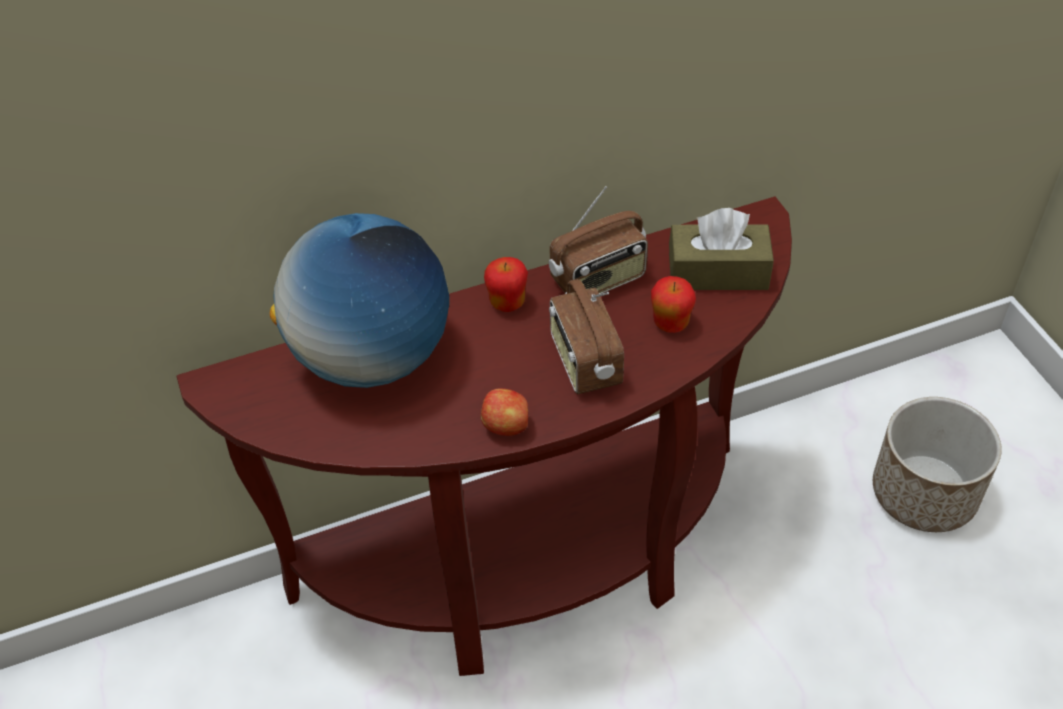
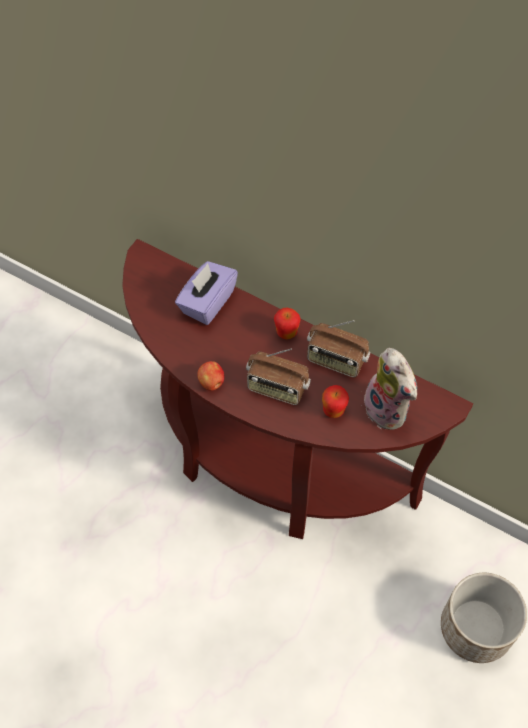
camera: 50 degrees right, 10 degrees up
(372, 358) = (207, 302): globe -> purple tissue box
(584, 362) = (277, 388): radio -> radio turned 105 degrees counterclockwise
(718, 272) = (389, 409): brown tissue box -> plush toy

